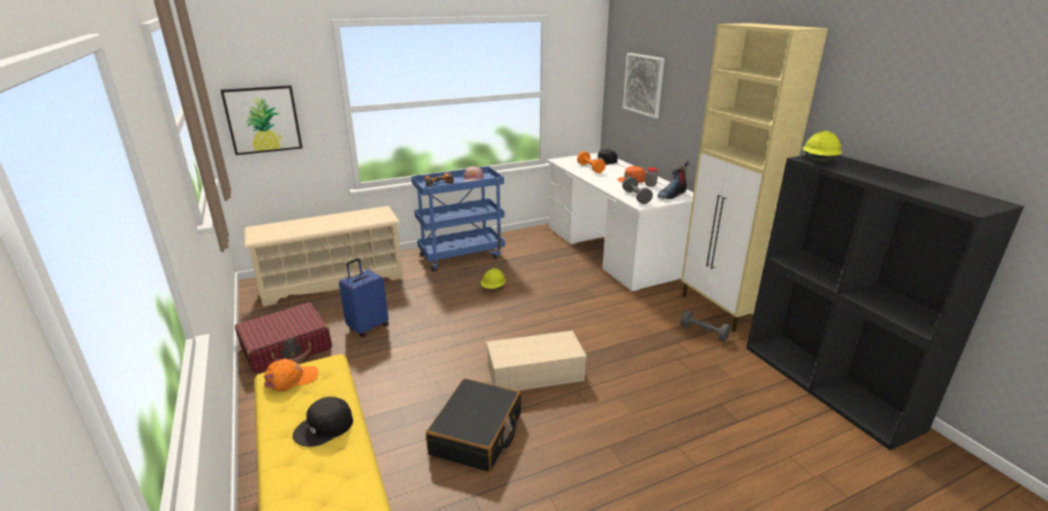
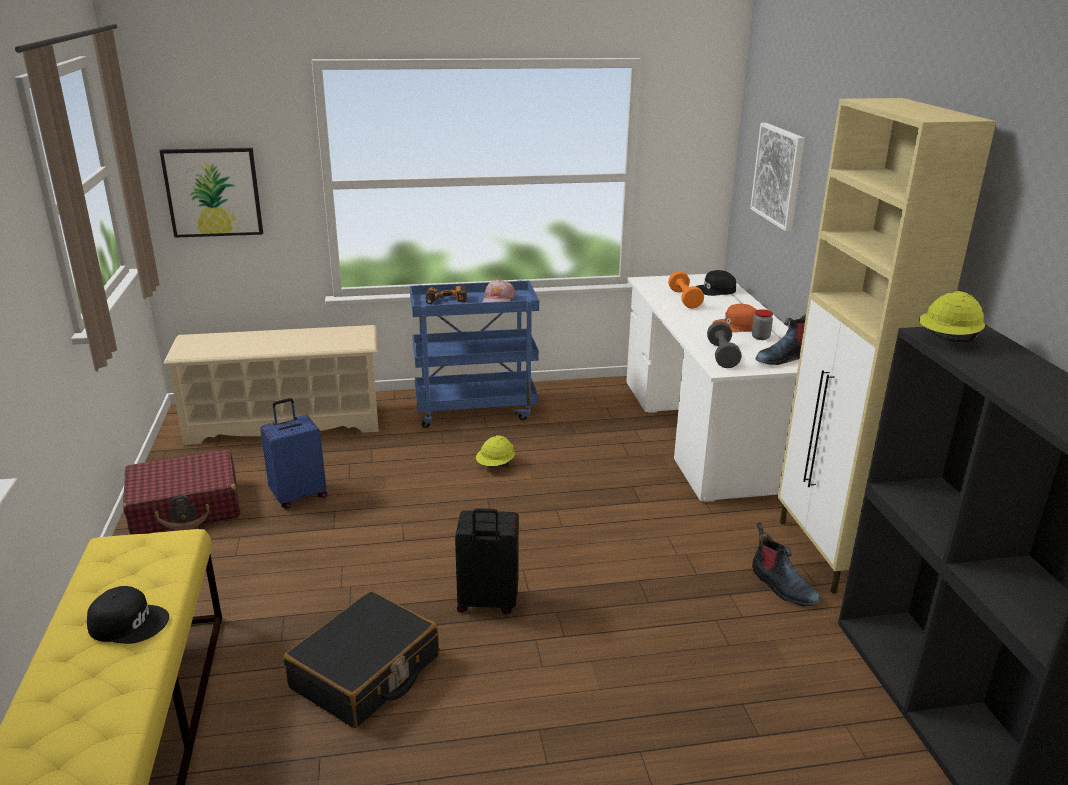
camera: 15 degrees right, 0 degrees up
(291, 379) = (125, 552): orange cap -> none
(324, 427) = (129, 622): black cap -> black cap turned 150 degrees counterclockwise
(534, 374) = (487, 603): beige storage box -> black suitcase
(704, 333) = (781, 586): grey dumbbell -> boot

